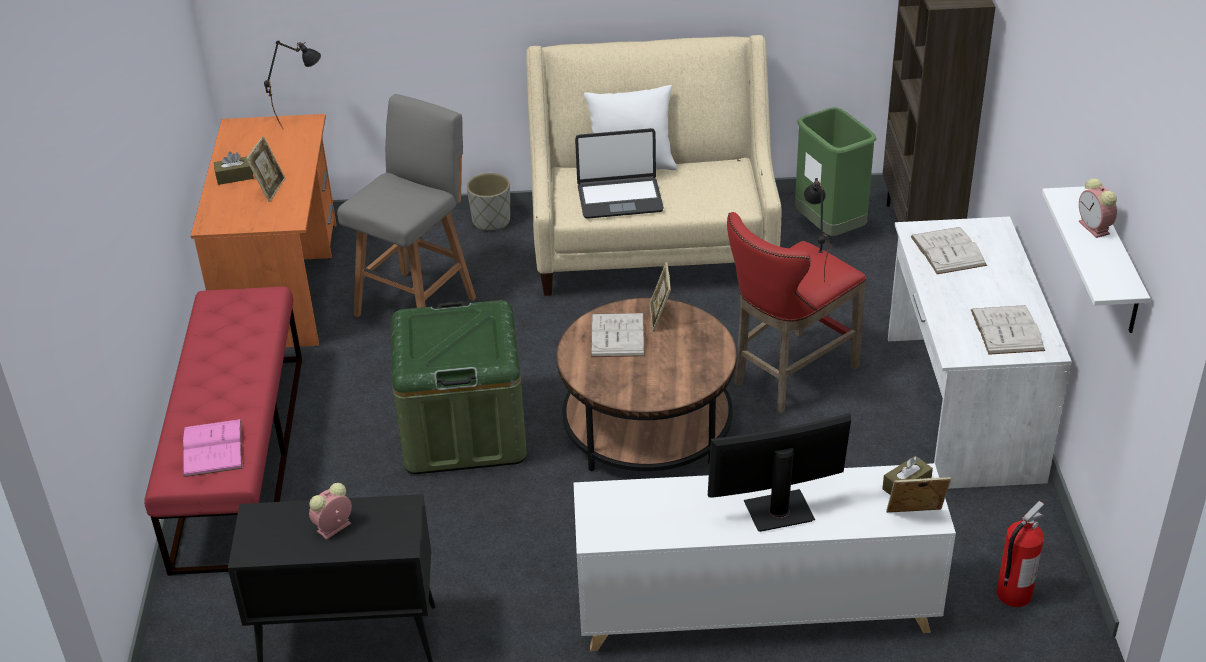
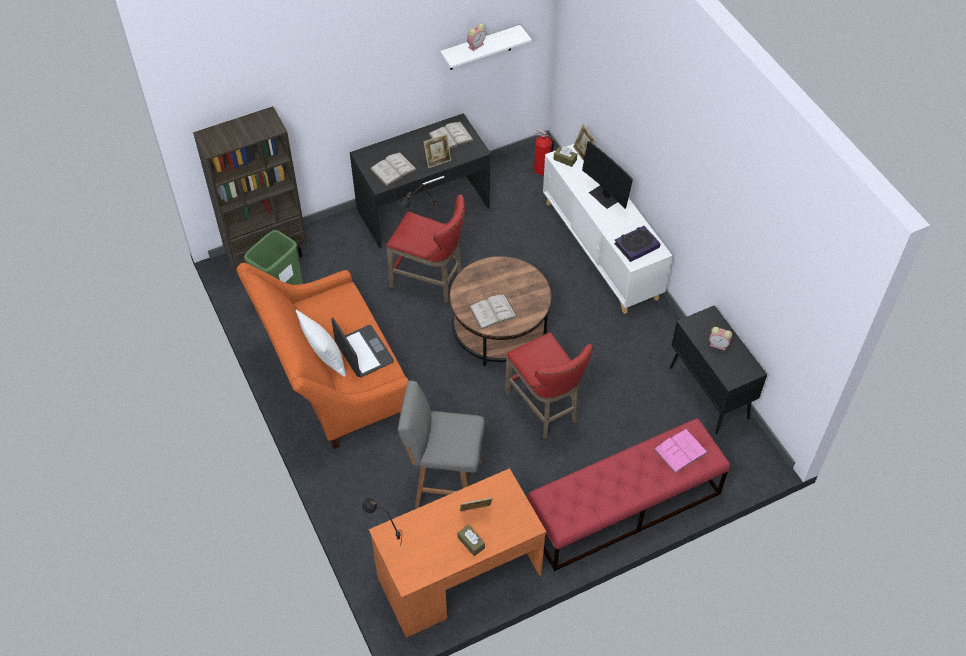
camera: 115 degrees left, 15 degrees up
(463, 430) = (545, 409): green storage box -> red stool
(491, 221) = (337, 482): grey planter -> none
(629, 511) = (636, 245): none -> book
(653, 247) = (333, 381): beige sofa -> orange sofa
(660, 317) = (468, 298): picture frame -> picture frame (437, 161)
(960, 407) = (423, 209): white desk -> black desk

